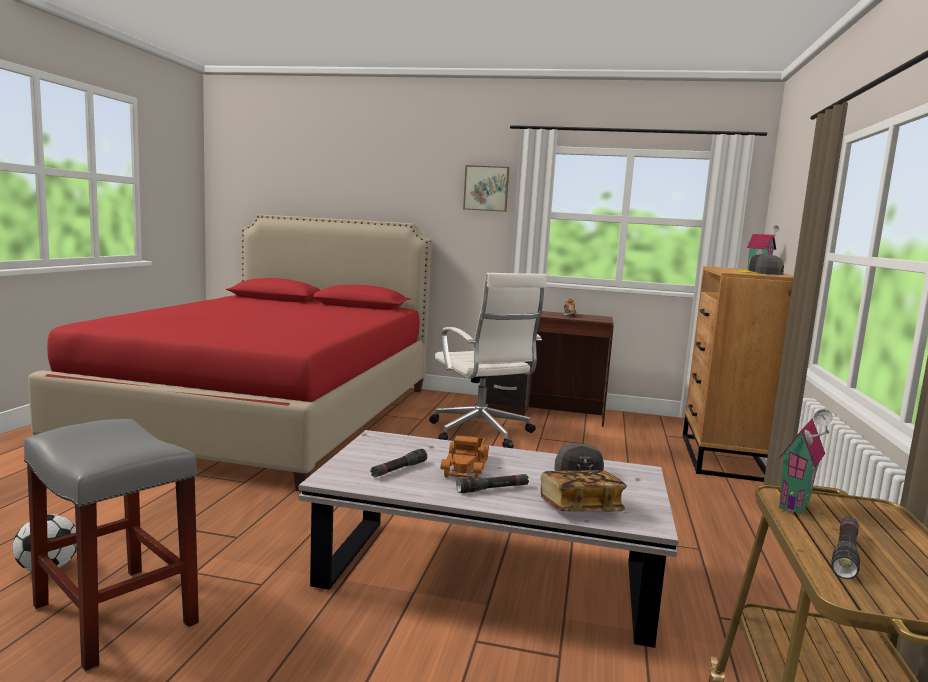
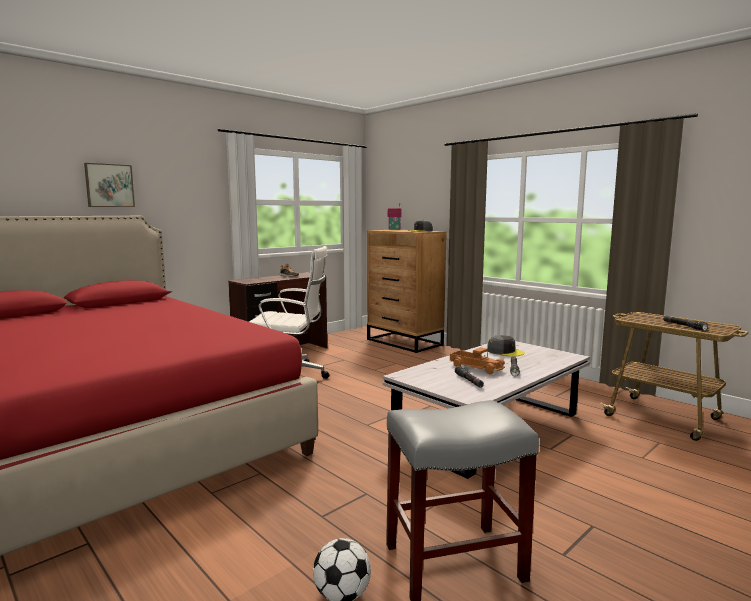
camera: 55 degrees left, 0 degrees up
(486, 188) = (198, 181): picture -> picture (109, 185)
(580, 508) = (548, 361): book -> none
(798, 505) = (639, 320): toy house -> none

